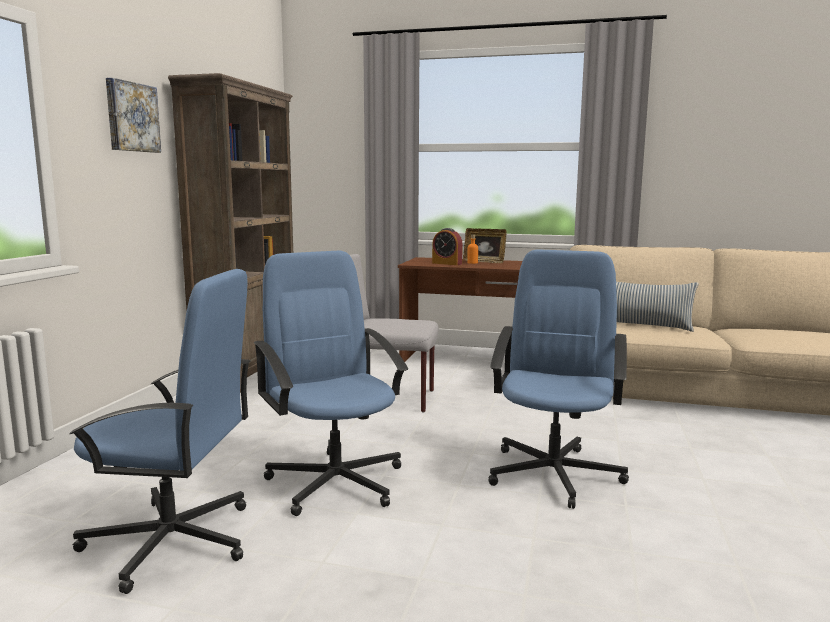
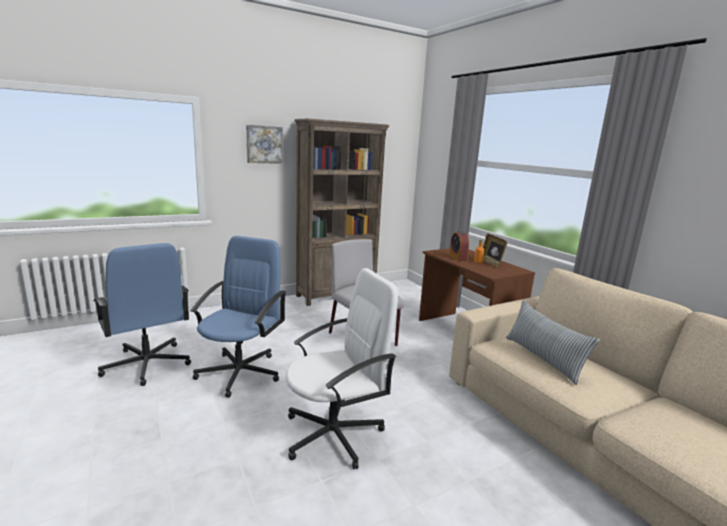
camera: 45 degrees right, 5 degrees up
(554, 473) = (334, 434): blue office chair -> white office chair

